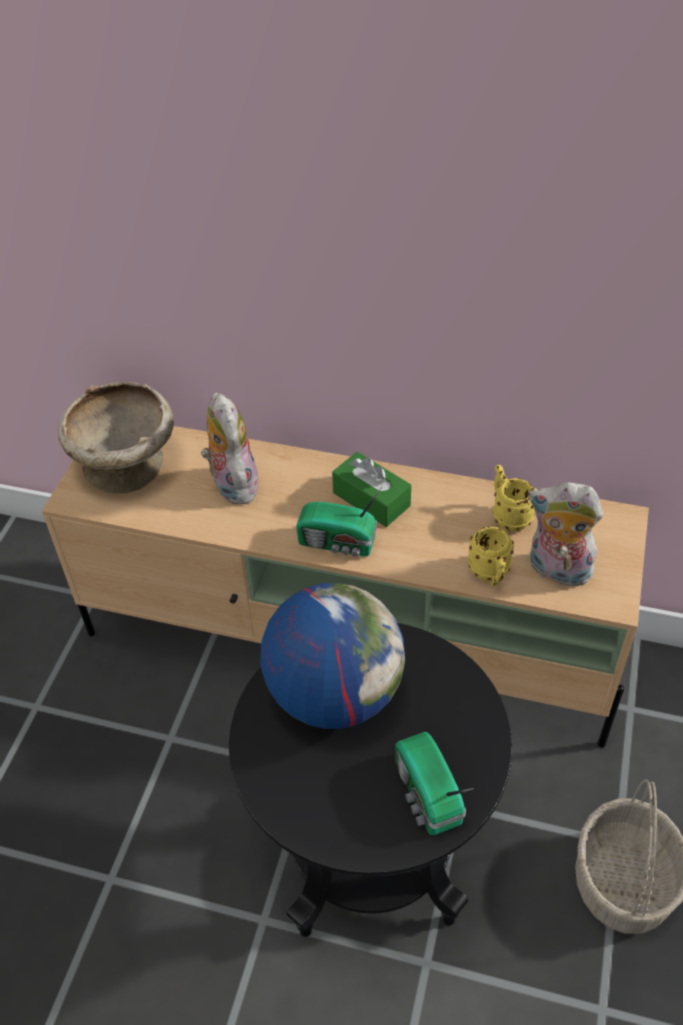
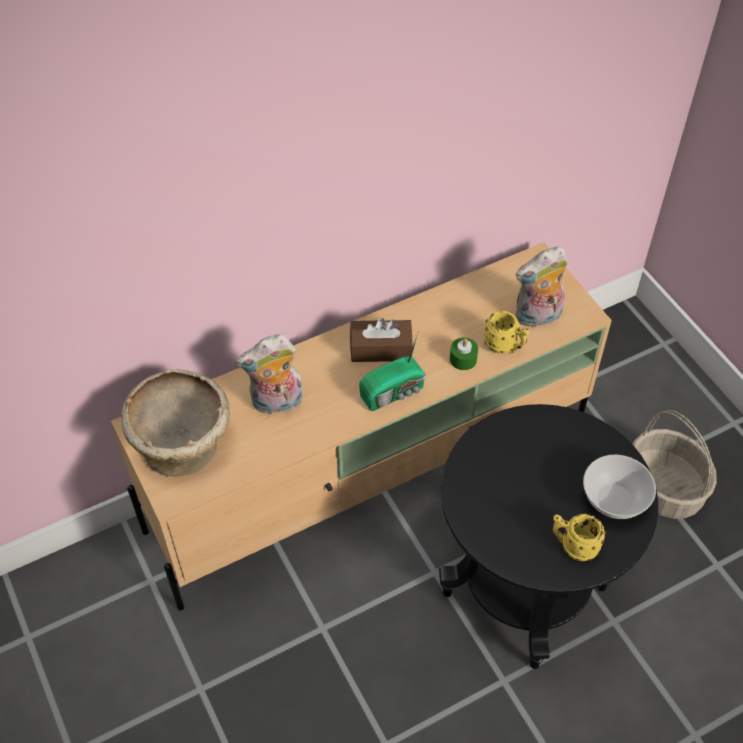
camera: 45 degrees left, 5 degrees up
(232, 484) = (276, 403): plush toy -> plush toy turned 45 degrees counterclockwise
(334, 693) = (503, 484): globe -> none
(371, 499) = (381, 349): green tissue box -> brown tissue box
(427, 796) = (615, 500): radio -> bowl
(436, 558) = (463, 359): none -> green candle
(508, 515) = (474, 302): yellow mug -> yellow mug (573, 546)

